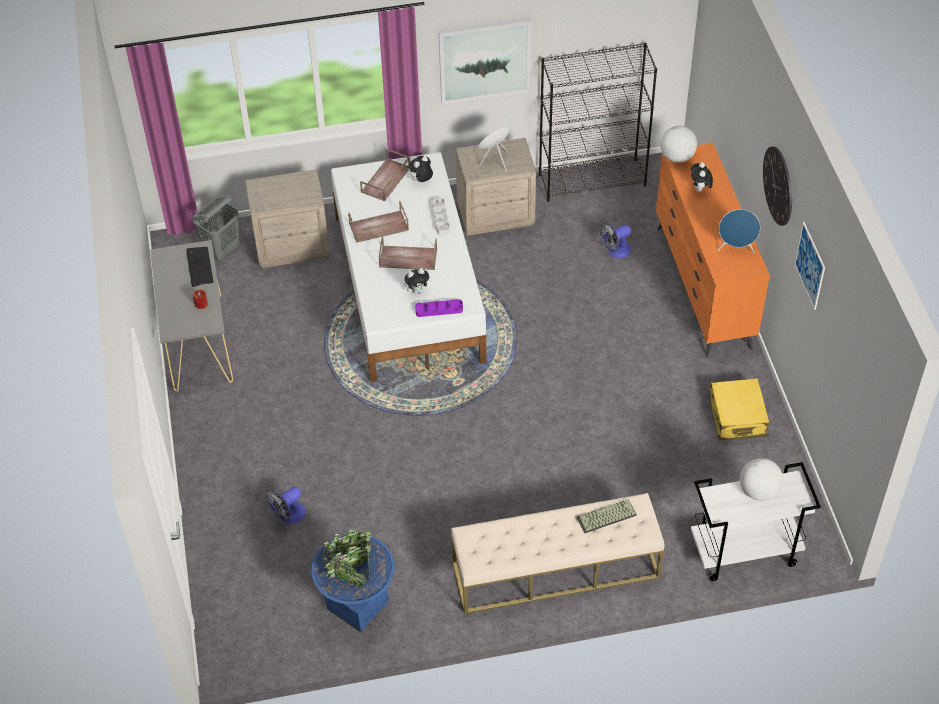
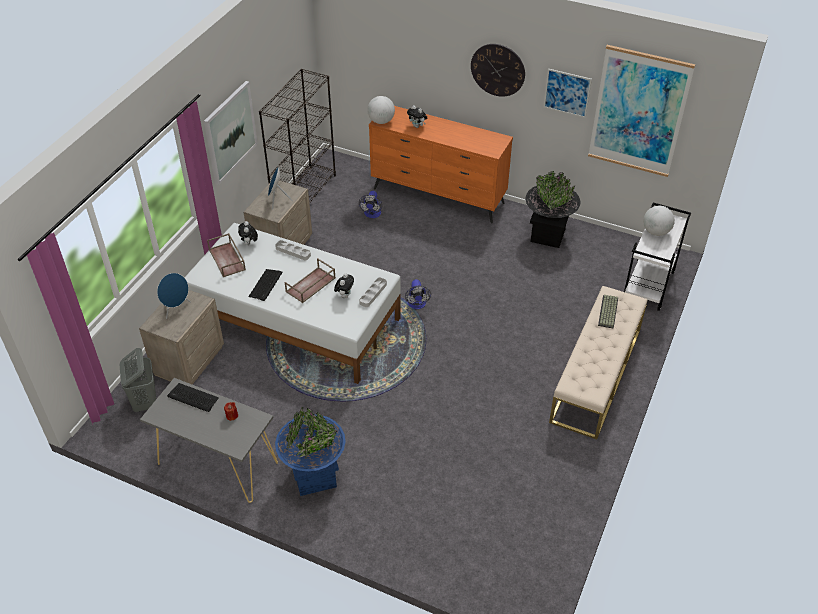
camera: 55 degrees left, 5 degrees down
(288, 516) = (433, 493): fan -> fan (417, 305)
(357, 605) = (545, 494): blue planter -> blue planter (314, 476)
(378, 227) = (266, 285): brown tray -> keyboard
(439, 310) = (373, 294): purple tray -> grey tray
(736, 249) = (479, 137): blue speaker -> blue speaker (176, 308)
(737, 417) = (548, 235): yellow suitcase -> black planter
(844, 345) = (638, 112): none -> picture

